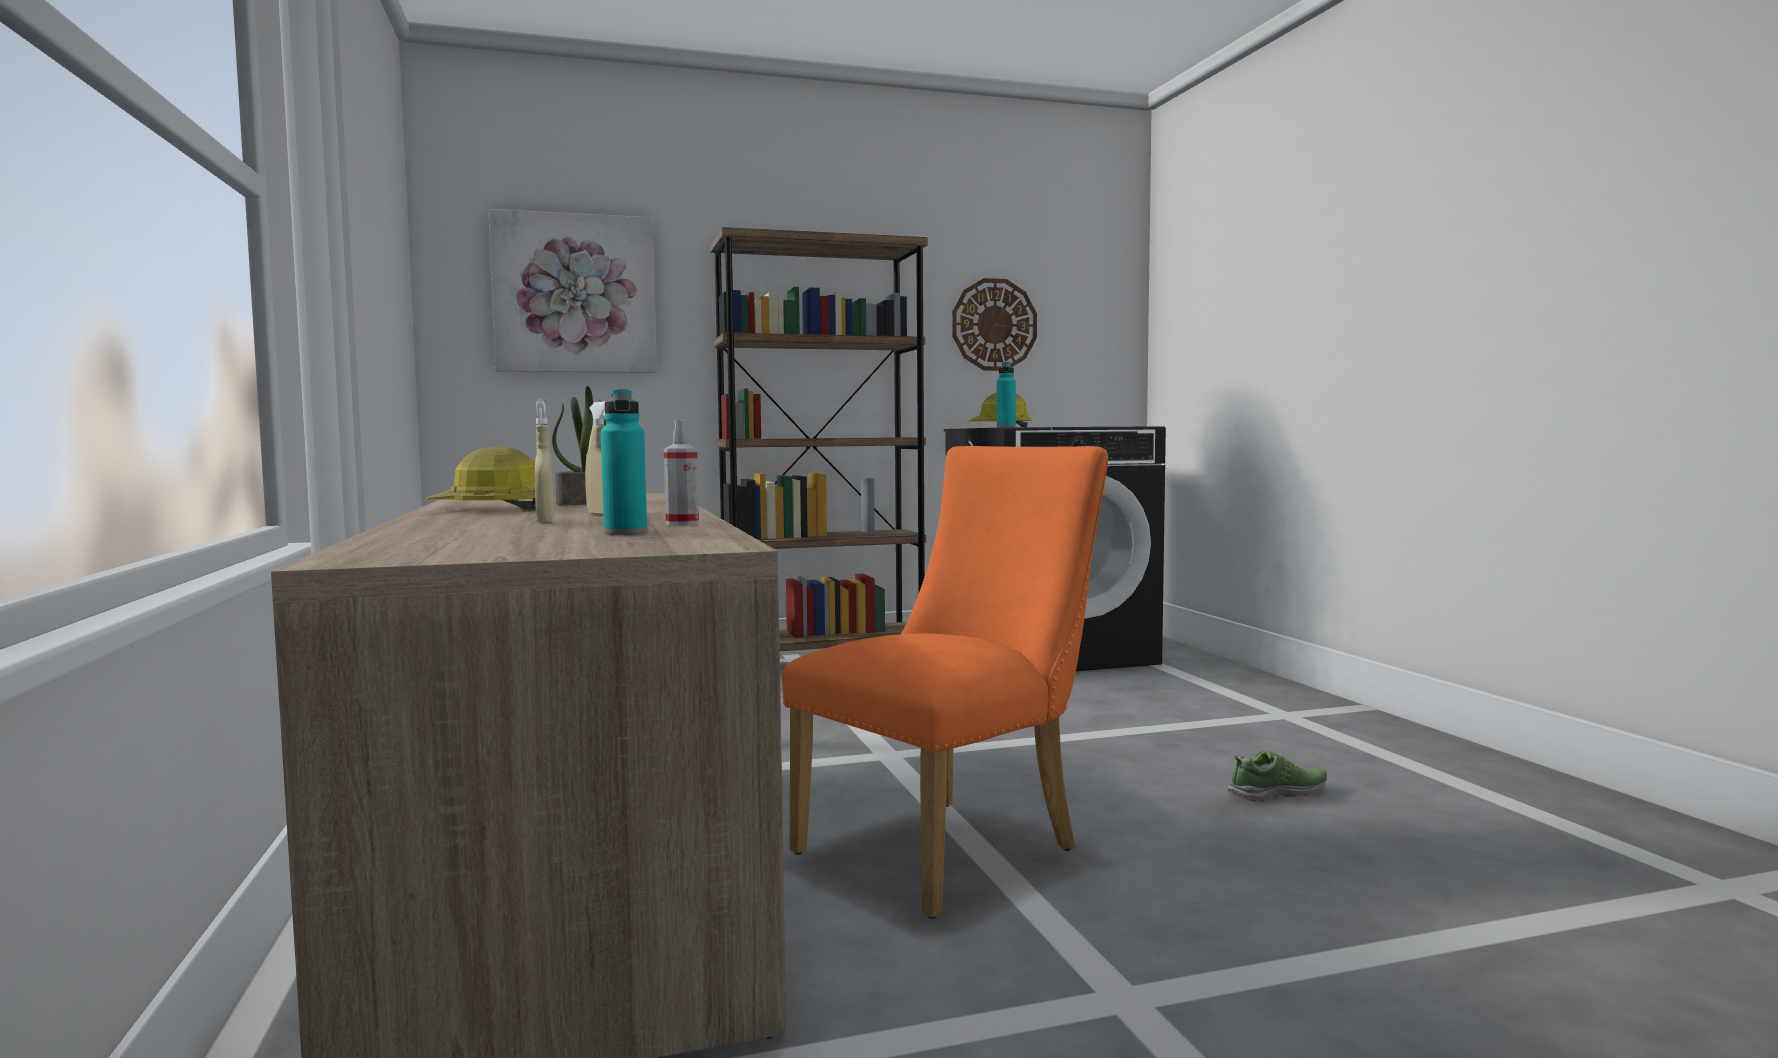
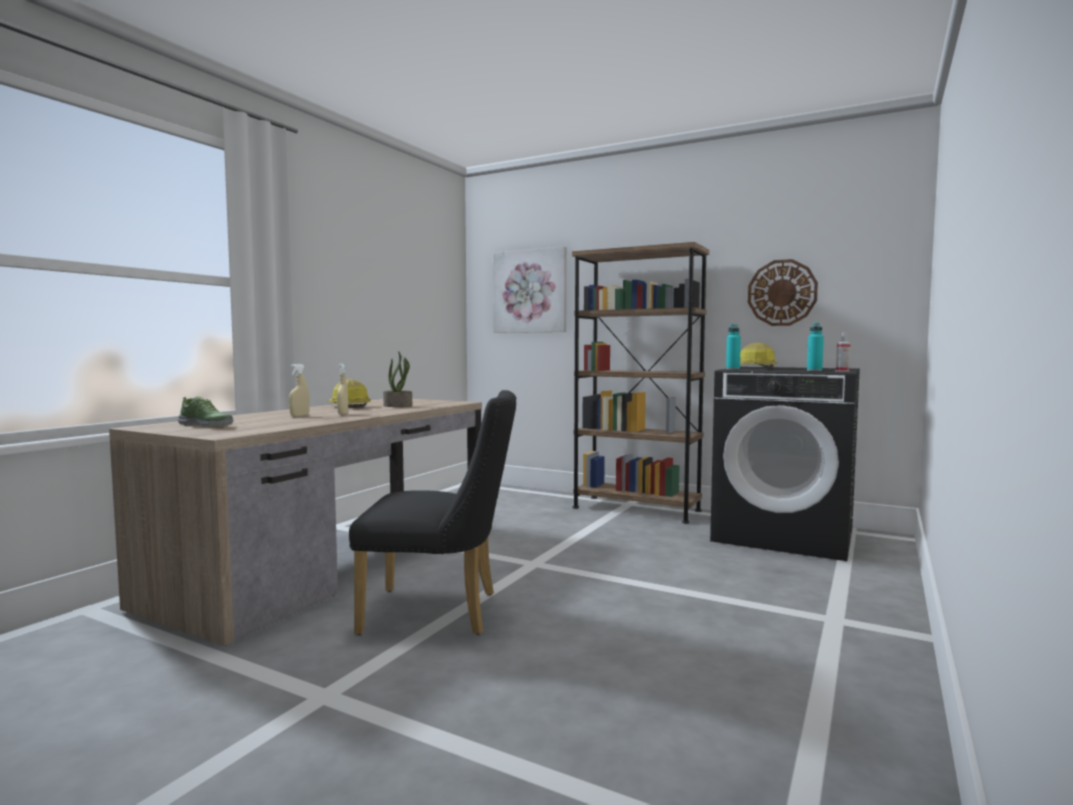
camera: 45 degrees right, 0 degrees up
(625, 532) = (265, 424): turquoise bottle -> turquoise bottle (814, 371)
(682, 524) = (312, 422): spray bottle -> spray bottle (842, 371)
(952, 846) = (441, 612): orange chair -> black chair
(1278, 793) = (664, 657): shoe -> shoe (206, 425)

